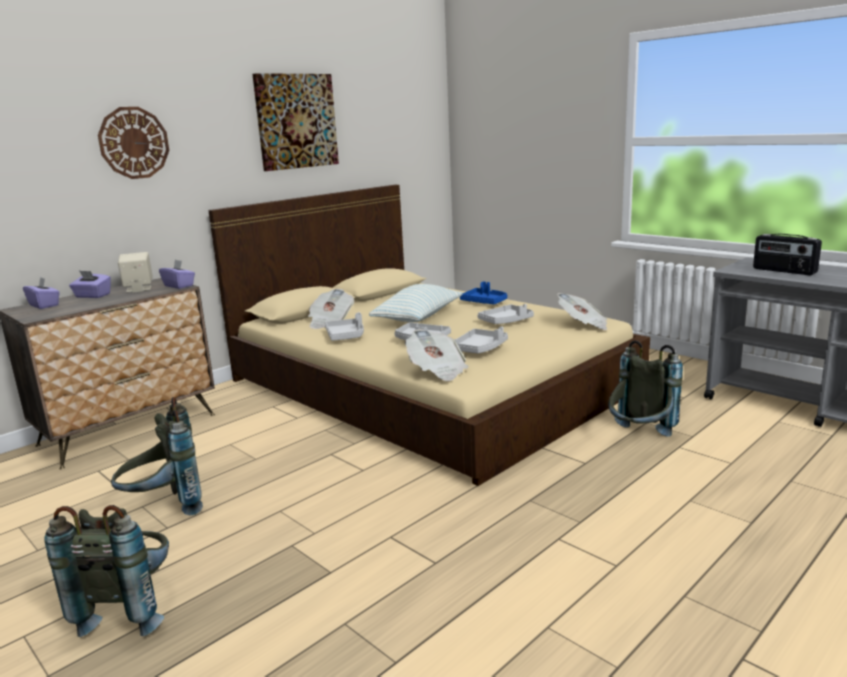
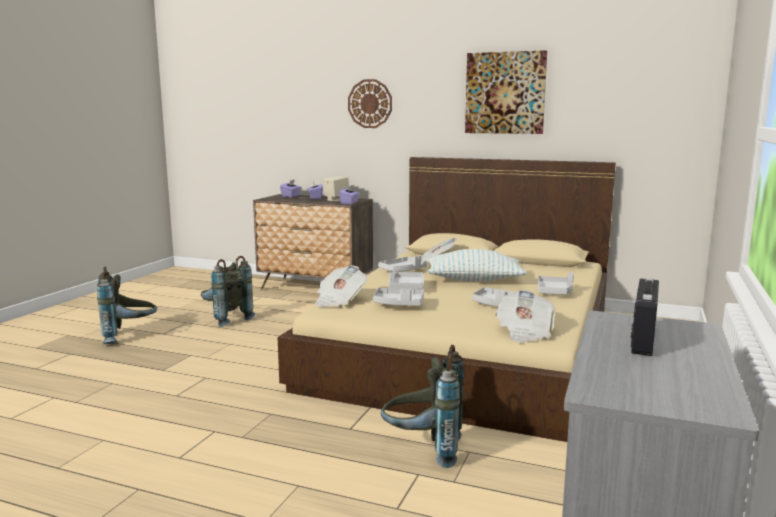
camera: 65 degrees right, 5 degrees down
(484, 302) = (554, 292): blue tray -> grey tray

